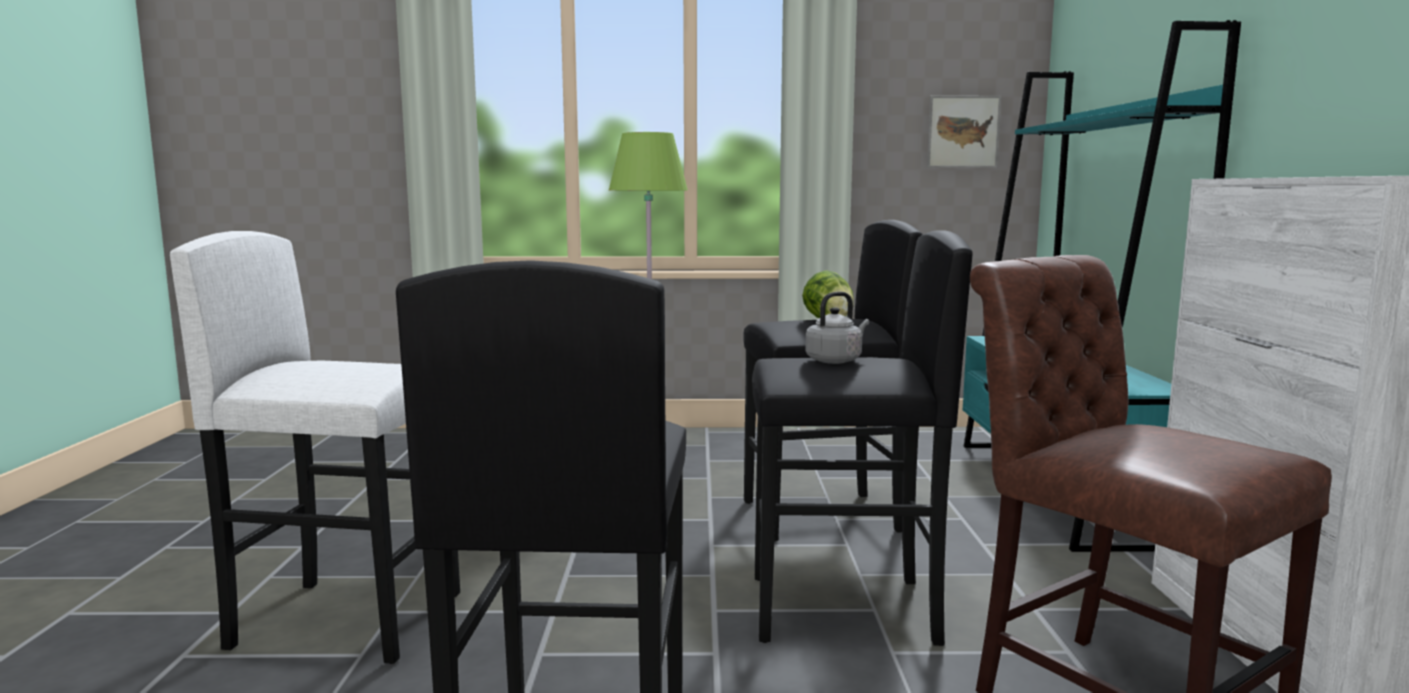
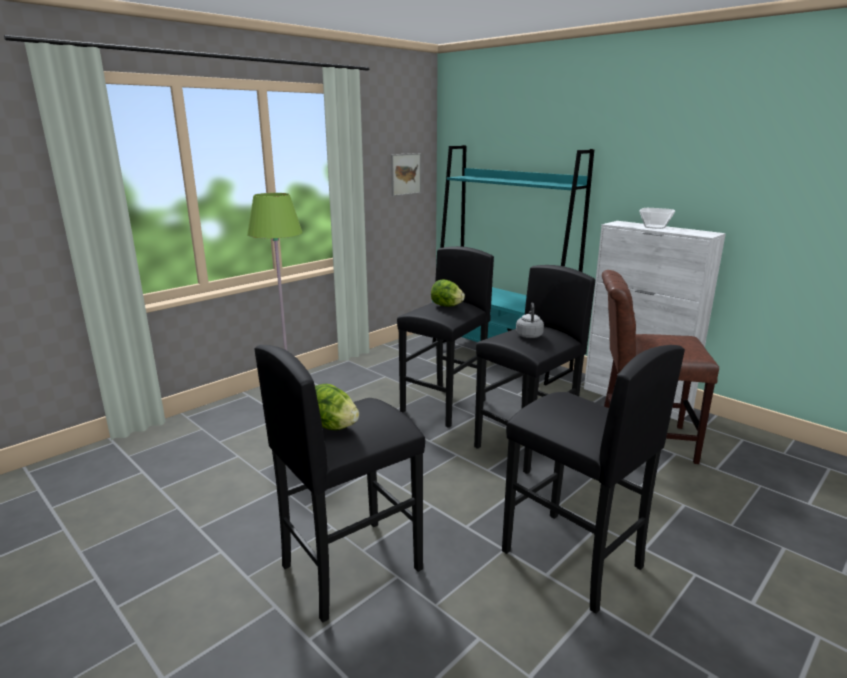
camera: 45 degrees left, 10 degrees up
(304, 365) = (331, 427): none -> lettuce
(348, 619) = (351, 567): white stool -> black stool
(1312, 176) = (654, 227): none -> bowl

